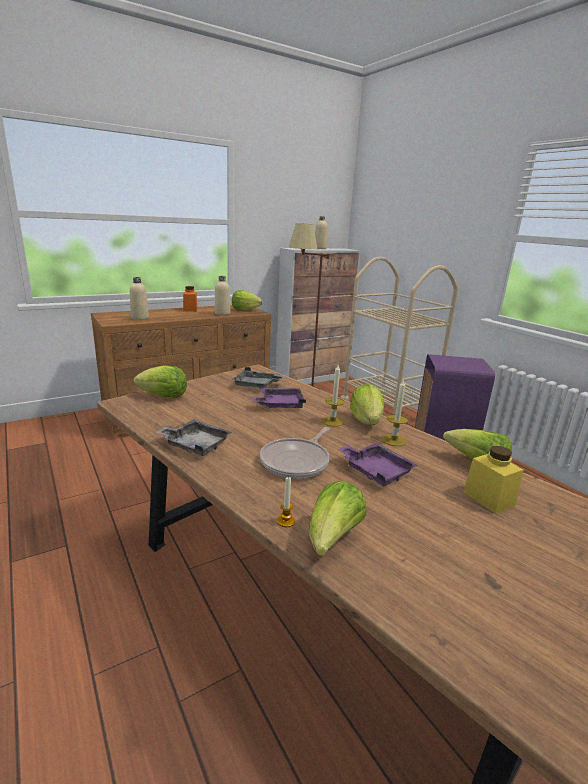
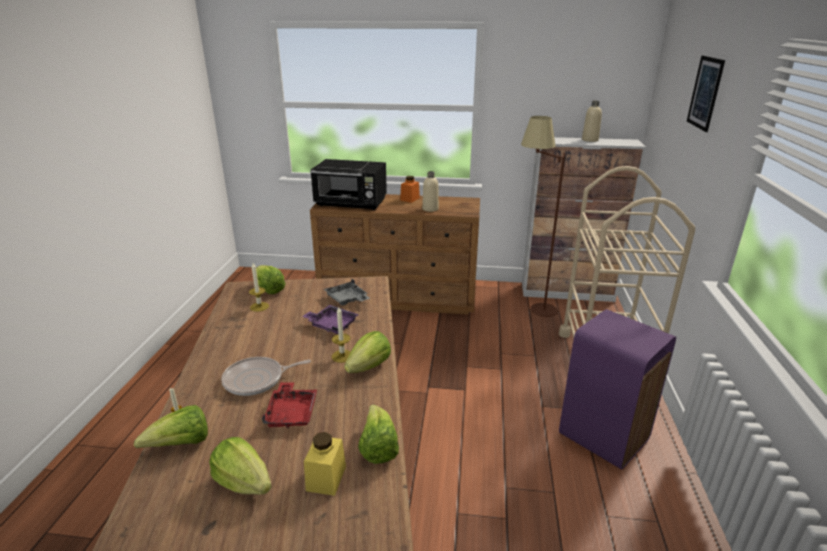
camera: 40 degrees right, 5 degrees up
(140, 318) = (351, 204): beige bottle -> black microwave
(195, 445) = (223, 339): grey tray -> none
(245, 310) = (461, 207): lettuce -> lettuce (244, 483)
(375, 471) = (292, 413): purple tray -> red tray
(394, 440) = (356, 394): candle -> candle (259, 306)
(432, 196) = (705, 93): none -> picture

